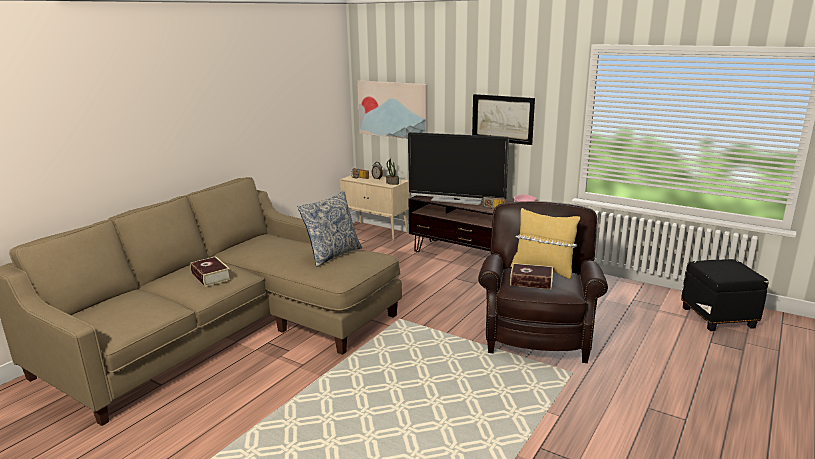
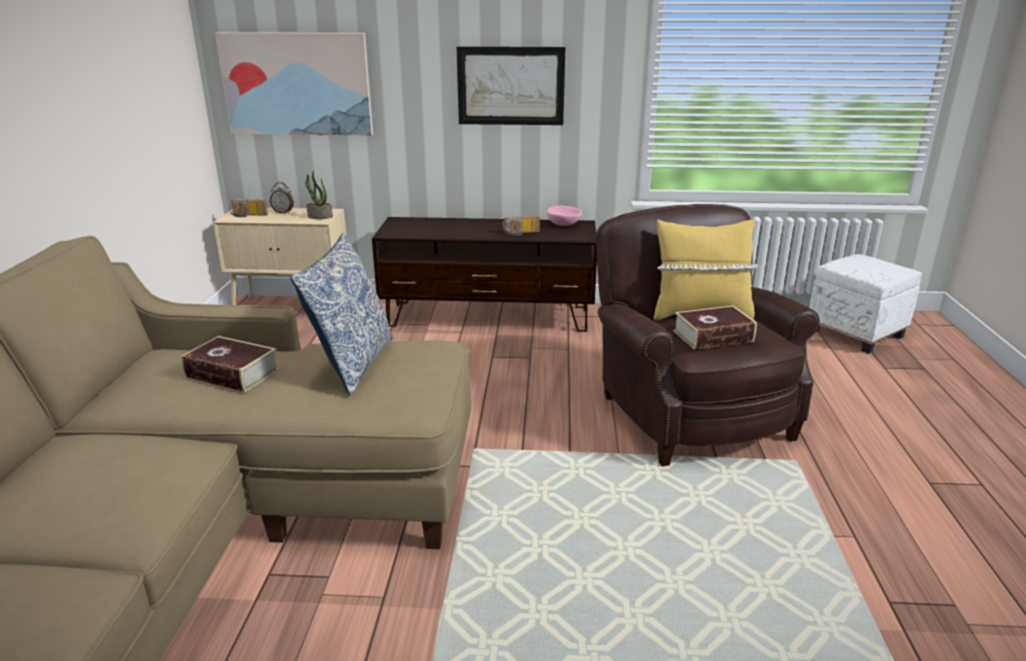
camera: 30 degrees left, 5 degrees up
(211, 276) = (119, 476): book -> book (232, 373)
(457, 200) = (454, 230): television -> none
(718, 317) = (856, 334): black ottoman -> white ottoman

